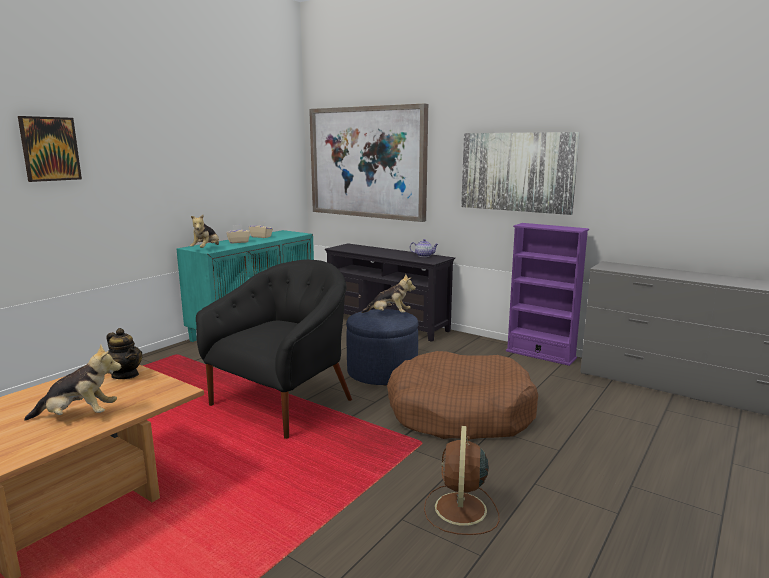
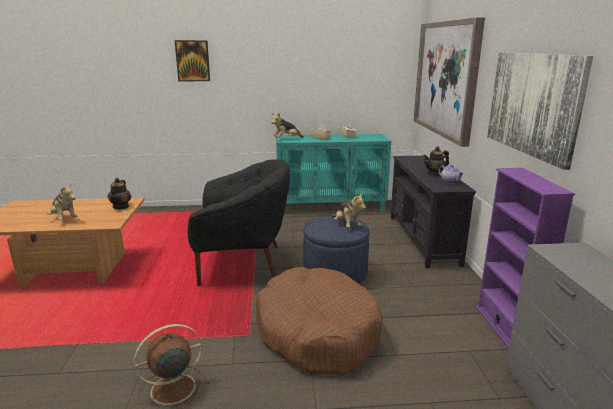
camera: 50 degrees right, 5 degrees up
(398, 253) = (435, 174): none -> teapot

